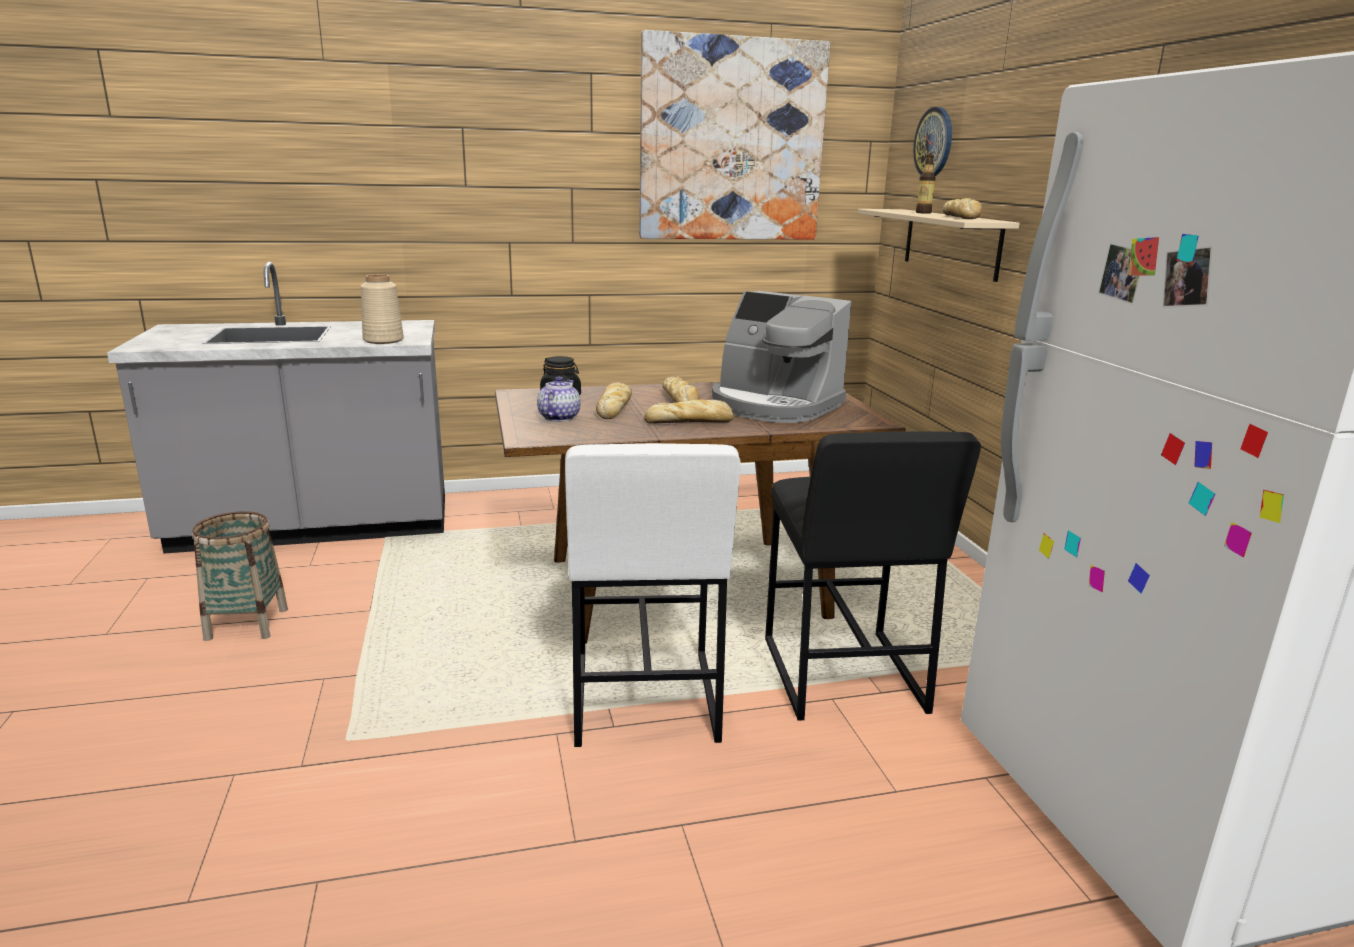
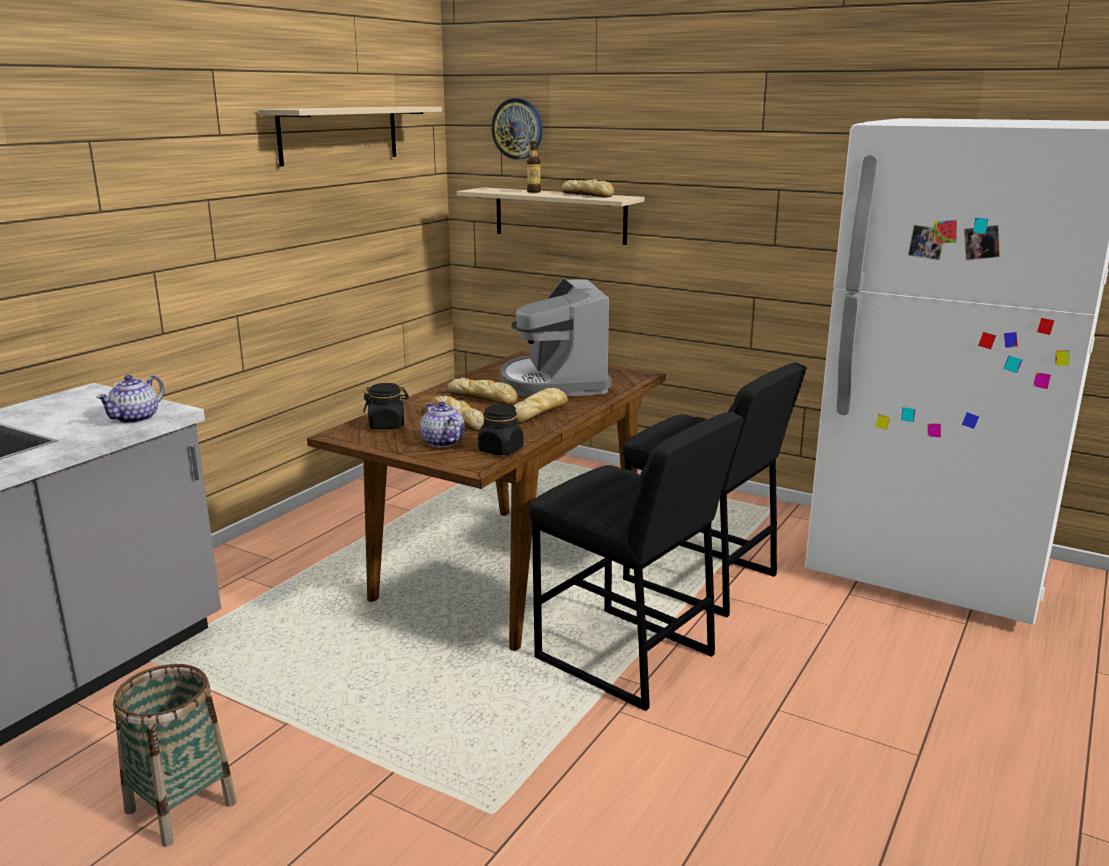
camera: 45 degrees left, 0 degrees up
(383, 340) = (135, 418): beige vase -> teapot
(578, 435) = (500, 450): none -> black jar
(645, 700) = (628, 657): white chair -> black chair
(732, 141) = (339, 134): picture -> beige shelf
(774, 406) = (554, 383): coffee machine -> coffee machine turned 90 degrees clockwise

